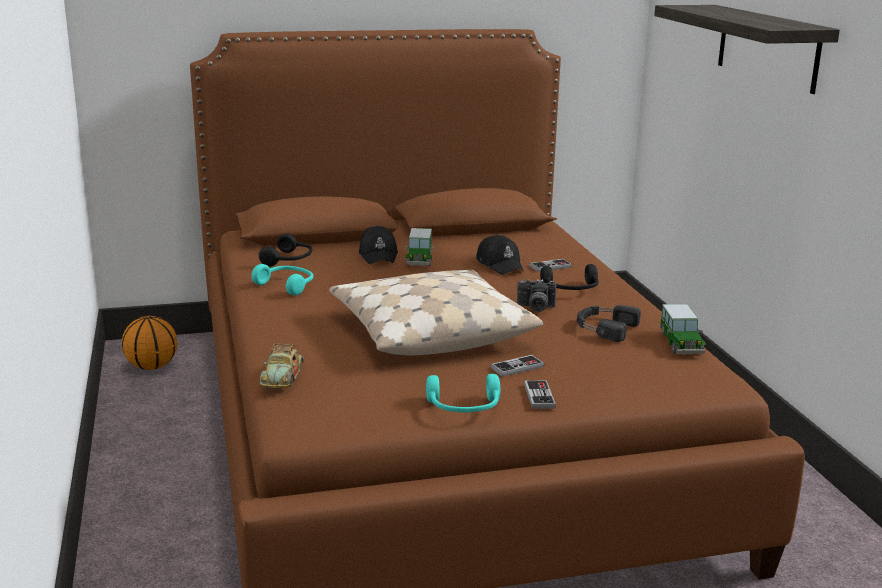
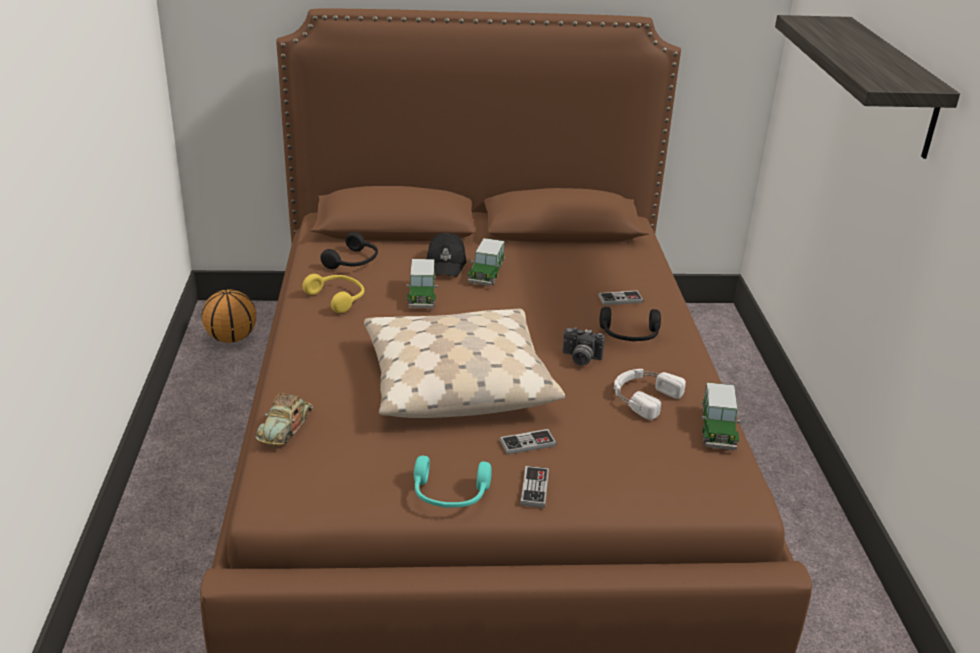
camera: 10 degrees right, 10 degrees up
(287, 285) = (338, 298): turquoise headphones -> yellow headphones
(367, 277) = (422, 296): none -> toy car
(500, 264) = (568, 290): black cap -> none
(604, 328) = (643, 396): black headphones -> white headphones

